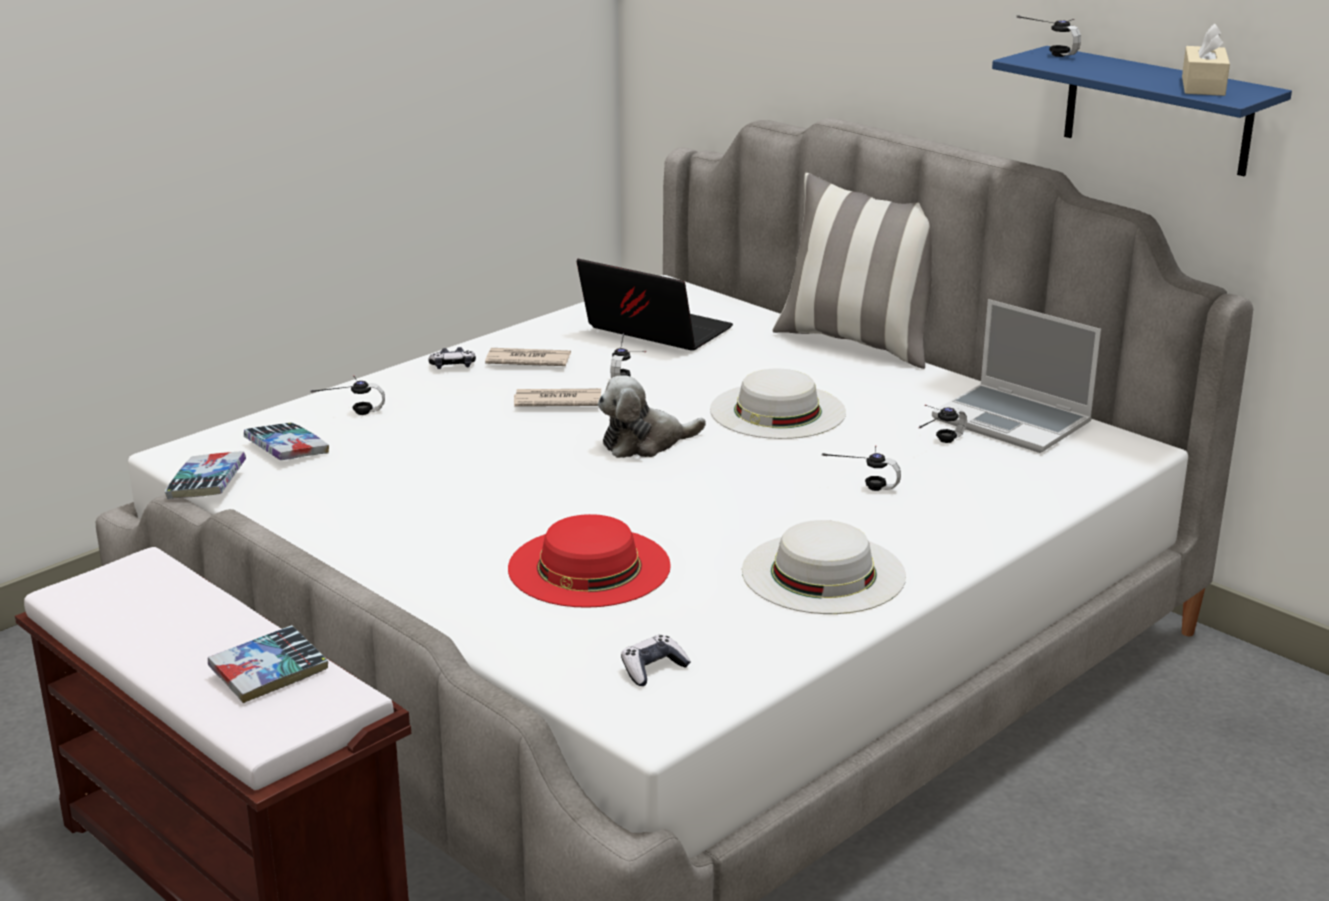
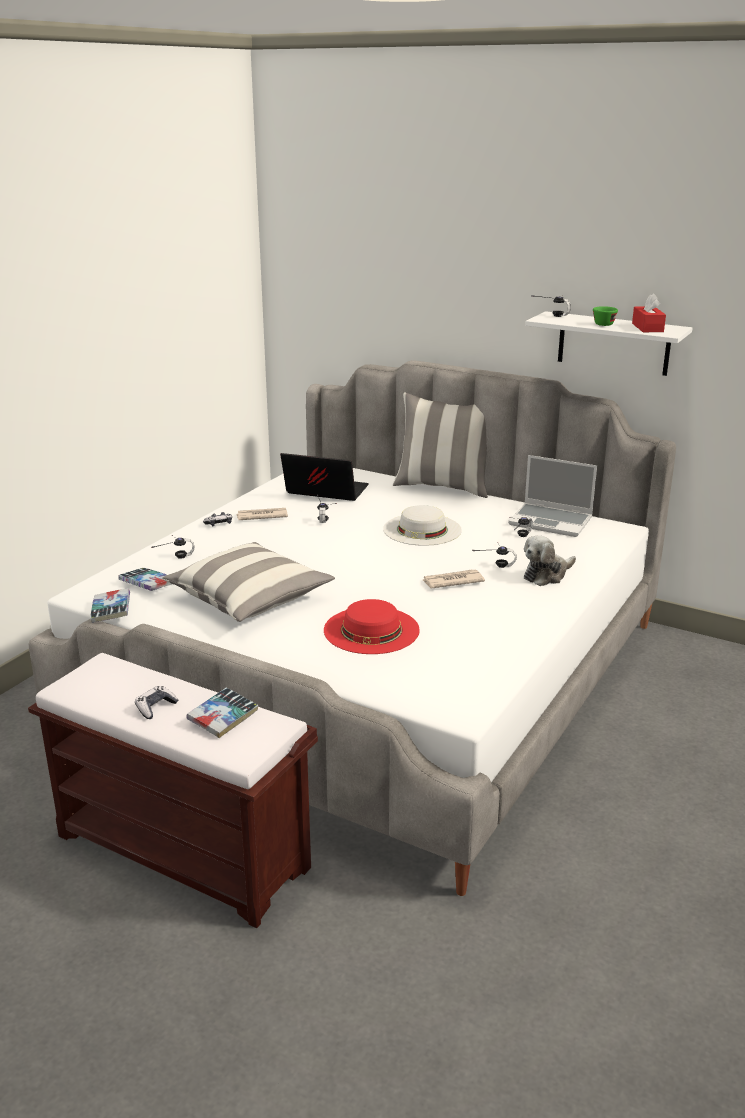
camera: 15 degrees left, 0 degrees up
(426, 492) = (249, 599): none -> pillow
(557, 401) = (293, 538): newspaper -> newspaper (452, 581)
(645, 443) = (359, 556): plush toy -> plush toy (547, 575)
(653, 669) = (443, 683): game controller -> game controller (155, 707)
(823, 573) = (502, 616): white hat -> none
(1130, 74) = (604, 324): none -> green cup
(1157, 111) = (613, 343): blue shelf -> white shelf
(1203, 86) = (647, 328): beige tissue box -> red tissue box

